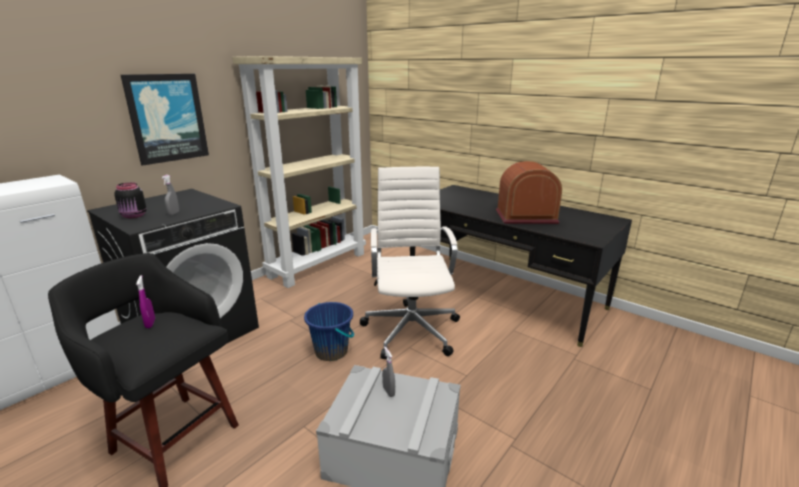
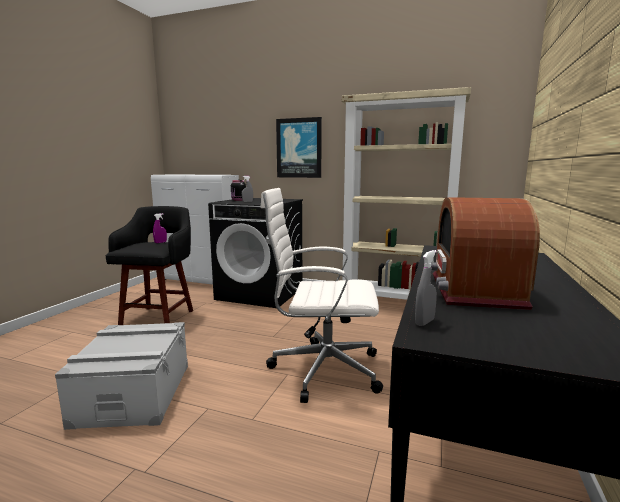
camera: 70 degrees right, 10 degrees down
(331, 351) = (261, 340): blue bucket -> none
(388, 391) = (147, 339): grey spray bottle -> grey spray bottle (424, 322)
(411, 328) = (322, 369): white office chair -> white office chair turned 150 degrees counterclockwise
(525, 216) = (474, 290): radio -> radio turned 150 degrees counterclockwise

